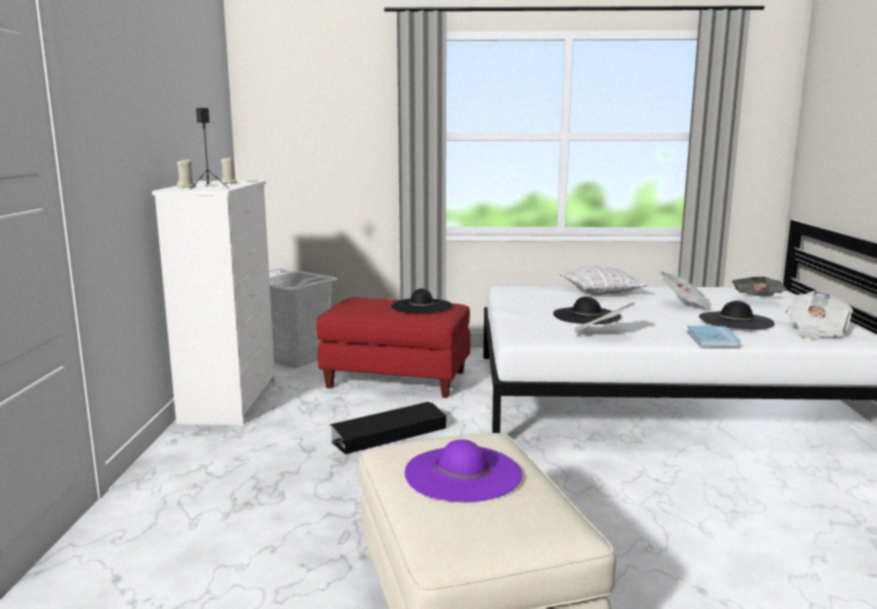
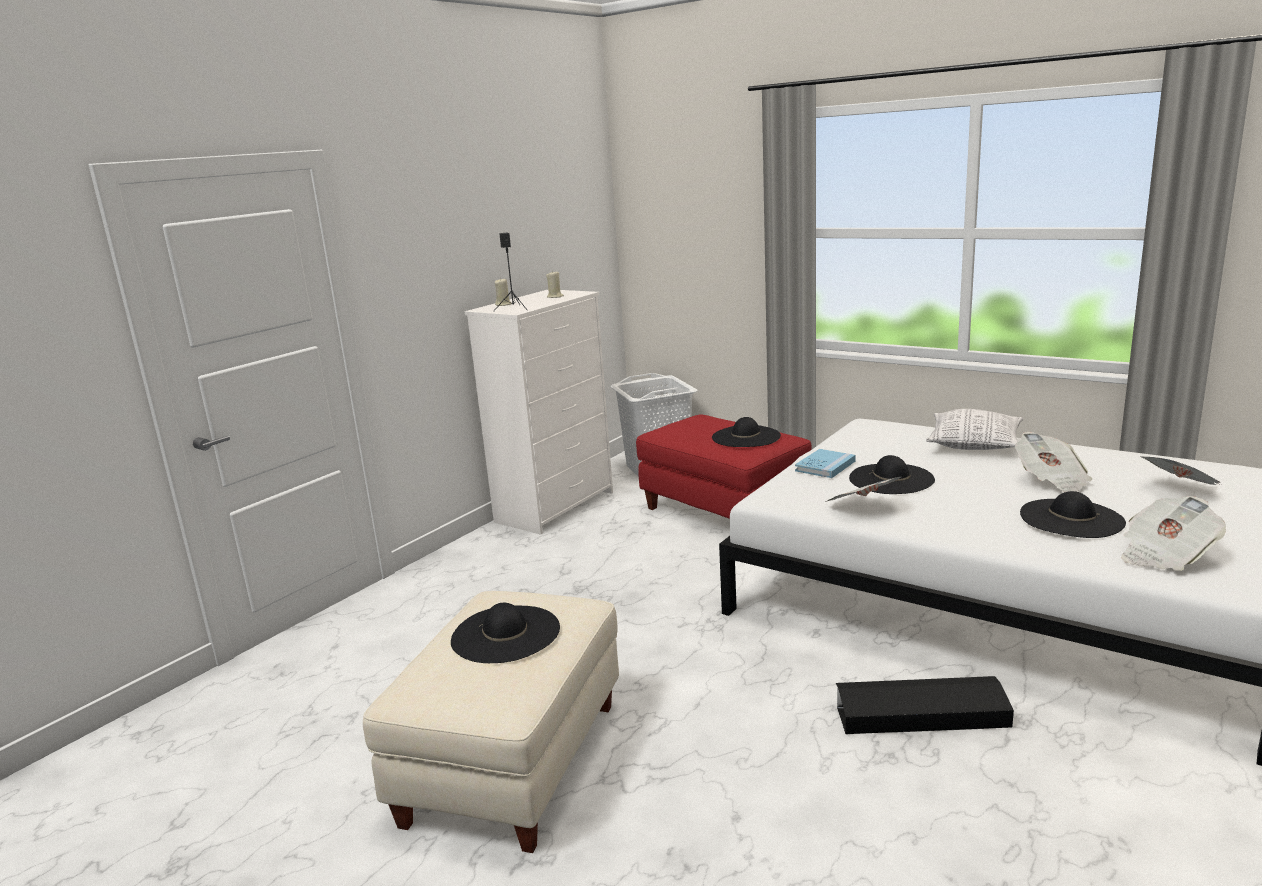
camera: 35 degrees right, 5 degrees up
(388, 434) = (646, 572): black storage box -> black storage box (920, 715)
(463, 473) = (506, 634): purple hat -> black hat
(712, 339) = (988, 540): blue book -> blue book (825, 466)

